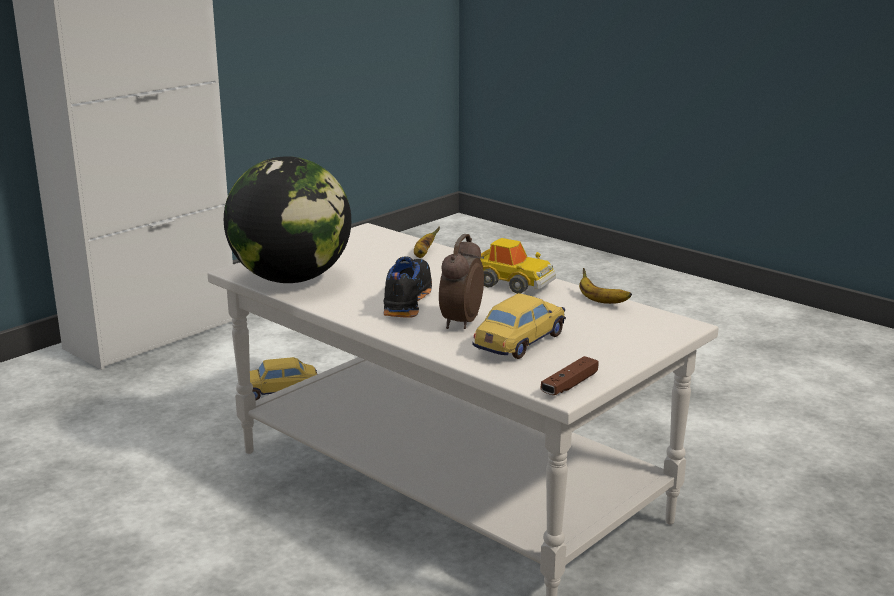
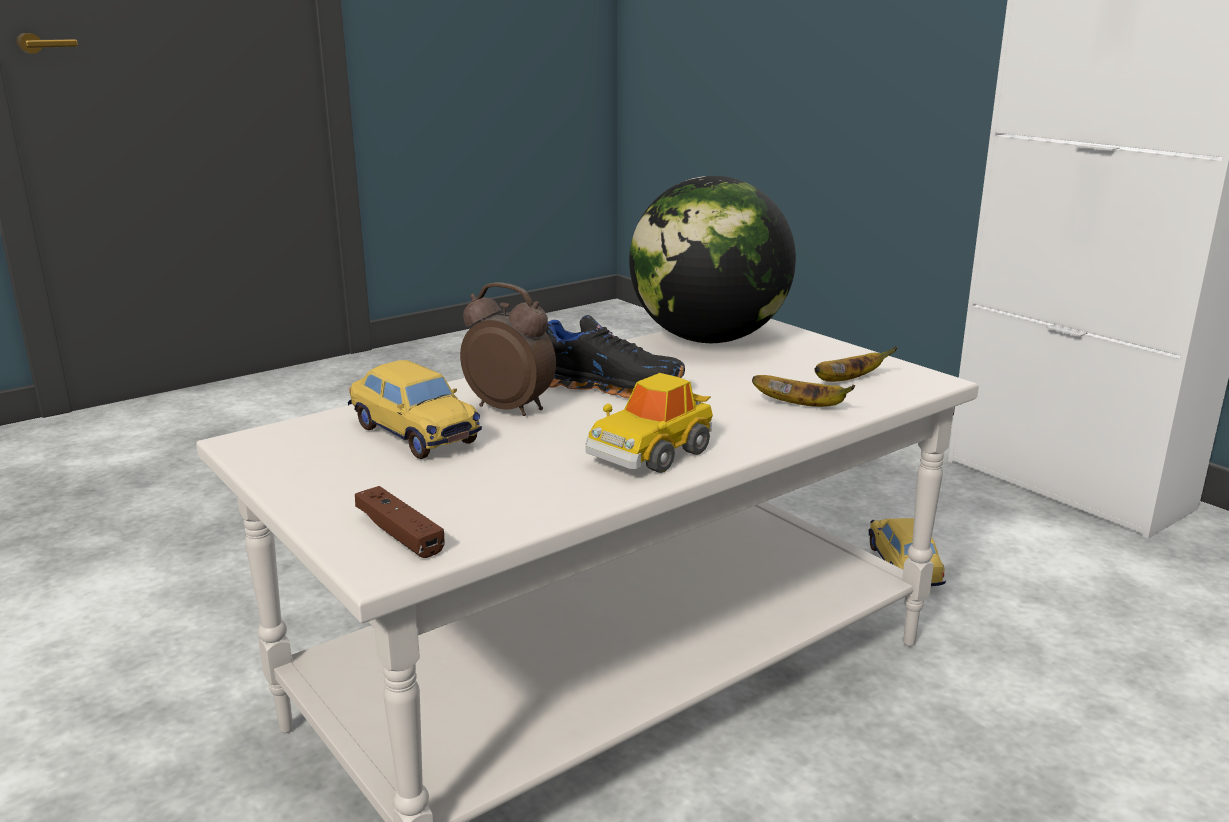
camera: 100 degrees right, 0 degrees up
(569, 385) = (260, 447): brown game controller -> brown game controller (399, 534)
(600, 301) = (540, 509): banana -> banana (847, 381)

